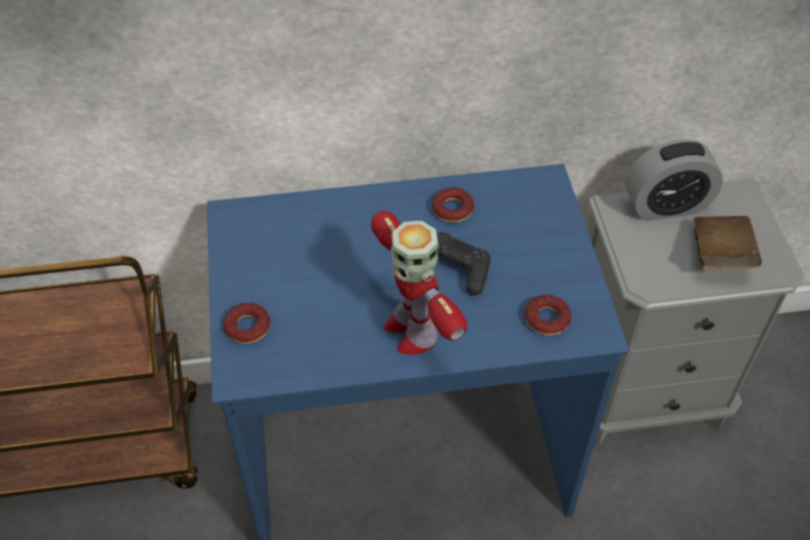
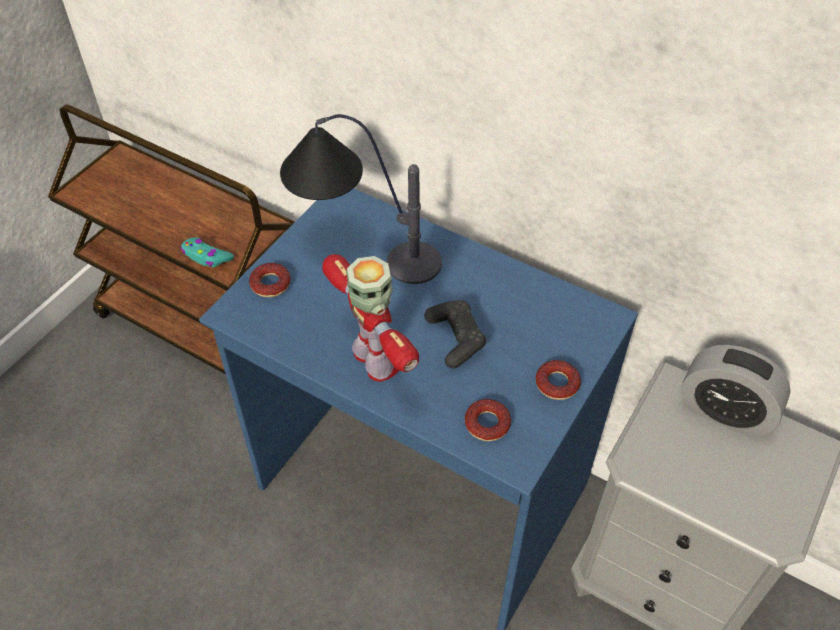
camera: 40 degrees right, 0 degrees up
(98, 359) = (206, 257): none -> turquoise game controller
(298, 248) = (360, 250): none -> table lamp
(411, 330) = (376, 361): toy robot -> toy robot turned 135 degrees clockwise
(452, 209) = (504, 292): donut -> donut (557, 383)
(720, 256) = (731, 486): brown book -> none

